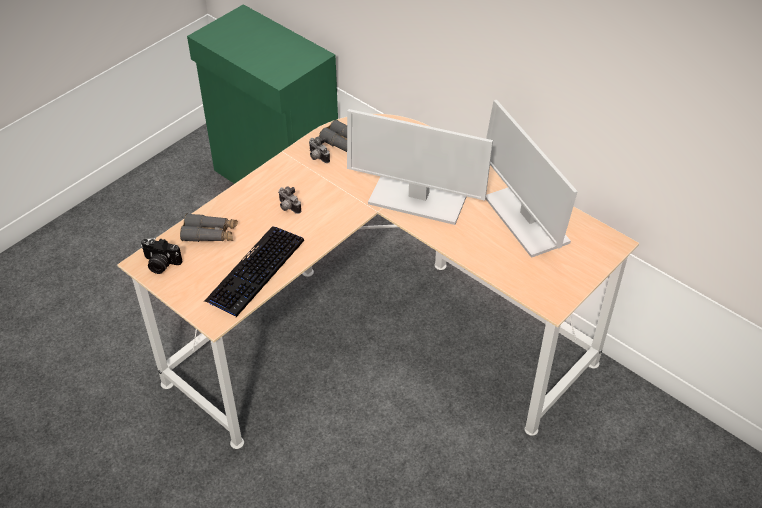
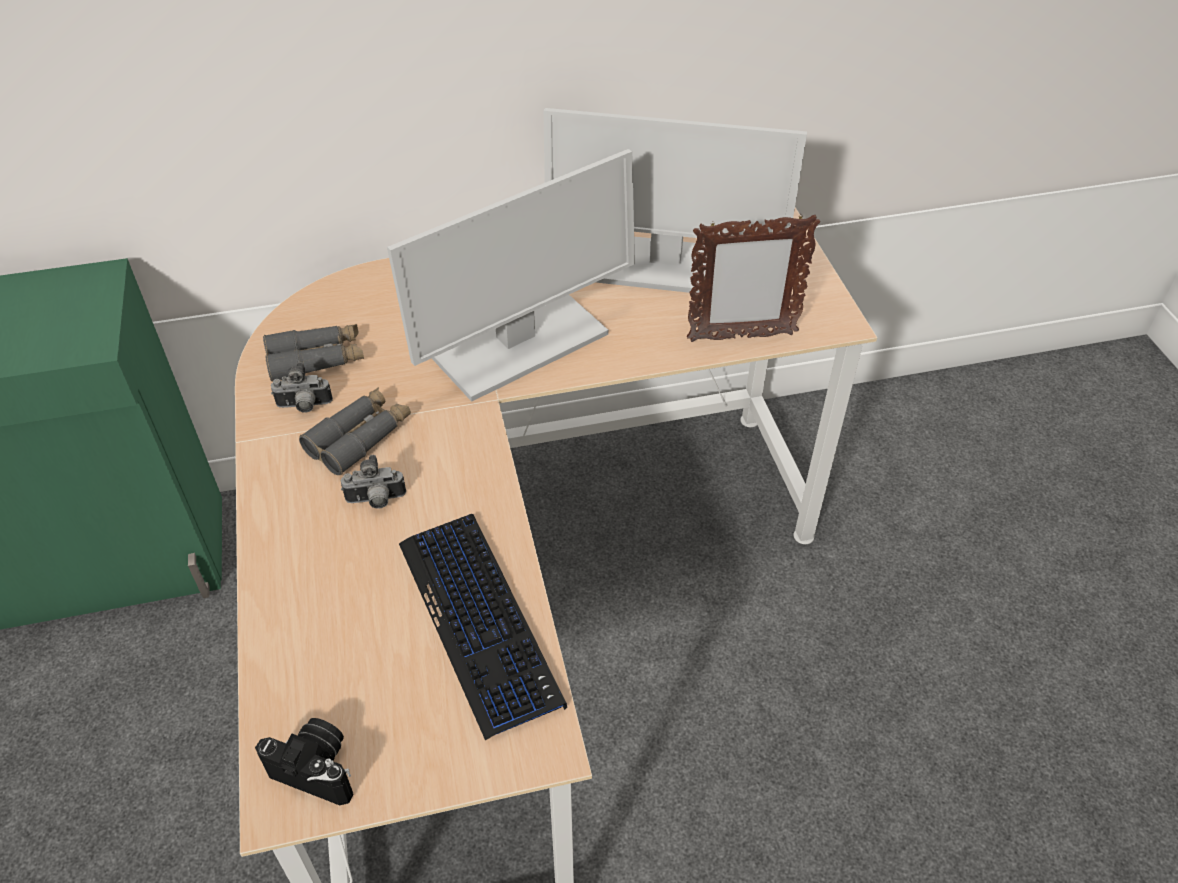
camera: 55 degrees left, 0 degrees up
(160, 264) = (318, 768): camera -> camera turned 120 degrees counterclockwise
(210, 234) = (322, 644): grey binoculars -> grey binoculars (359, 437)
(502, 272) = (740, 337): none -> picture frame

